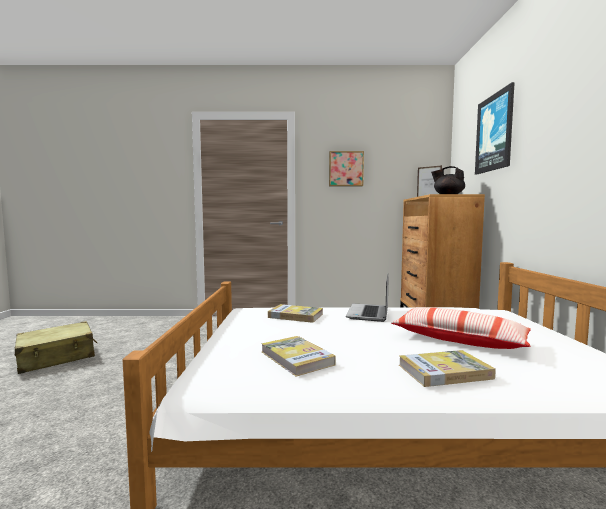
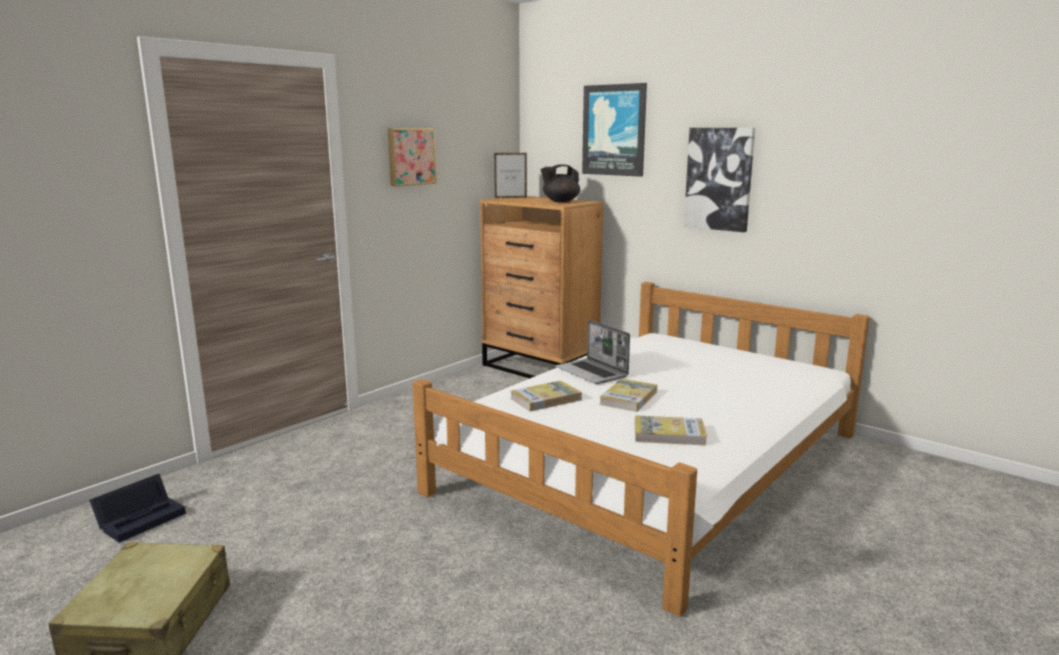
camera: 50 degrees left, 10 degrees up
(143, 325) = (142, 518): none -> black storage box
(444, 371) = (753, 403): book -> book (628, 398)
(458, 339) = (704, 375): pillow -> none
(566, 150) = (719, 179): none -> picture

